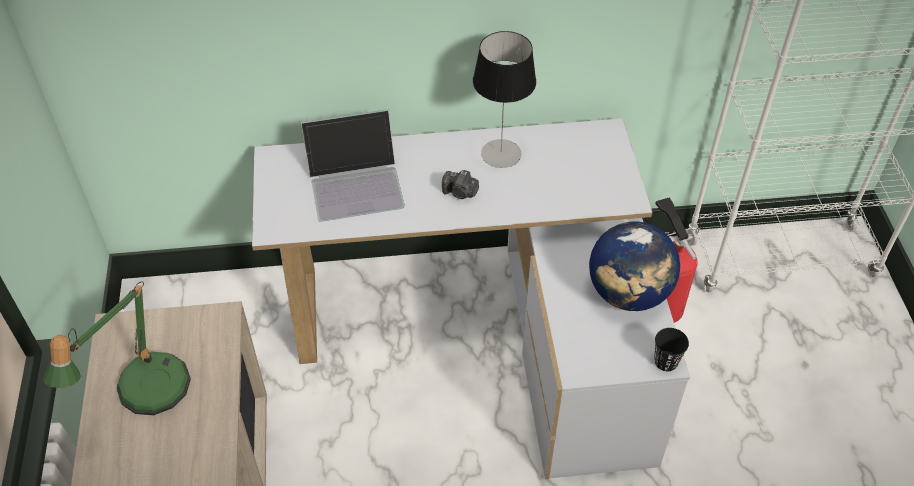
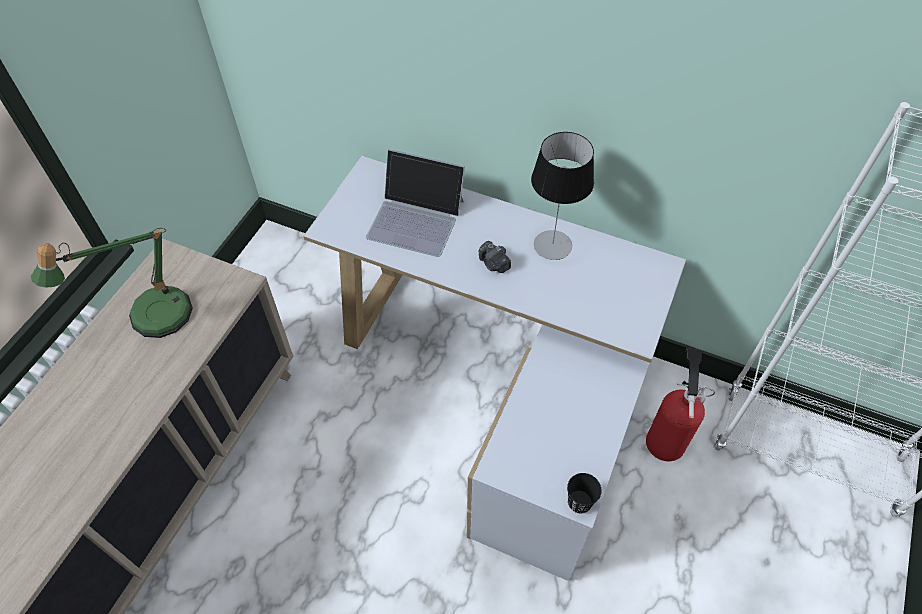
camera: 30 degrees right, 5 degrees up
(628, 293) = (589, 422): globe -> none

